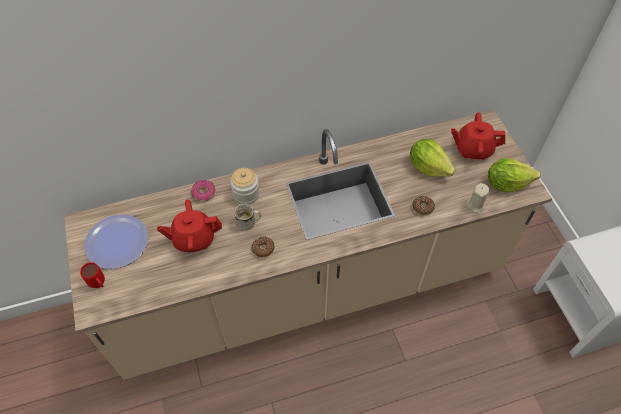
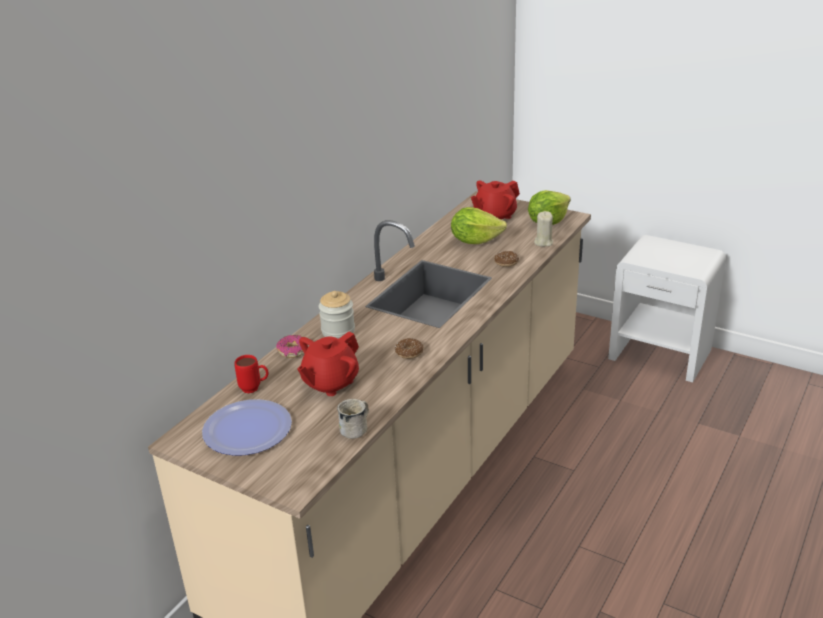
camera: 40 degrees left, 25 degrees down
(99, 285) = (275, 466): red mug -> red mug (254, 389)
(249, 223) = (369, 345): white mug -> white mug (357, 428)

